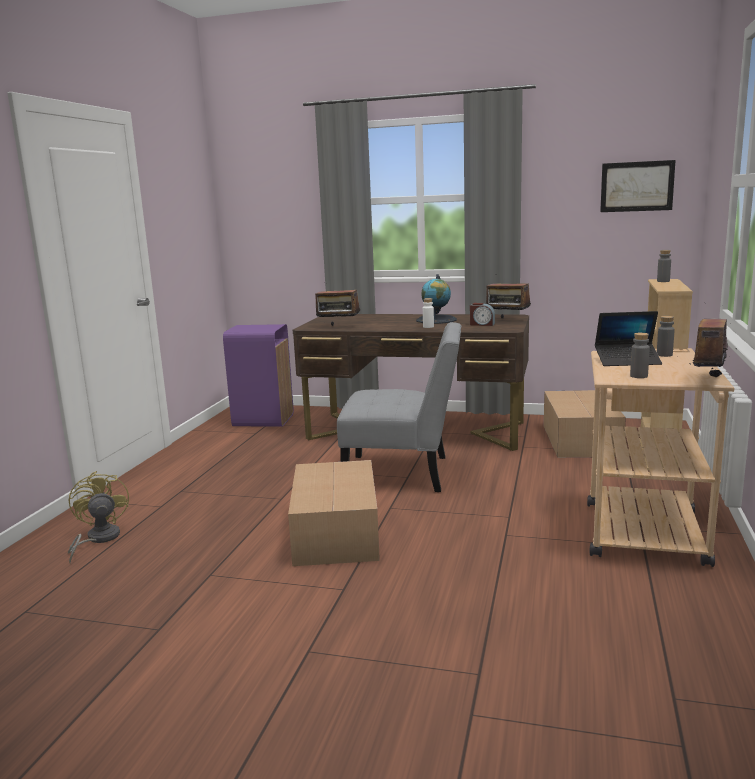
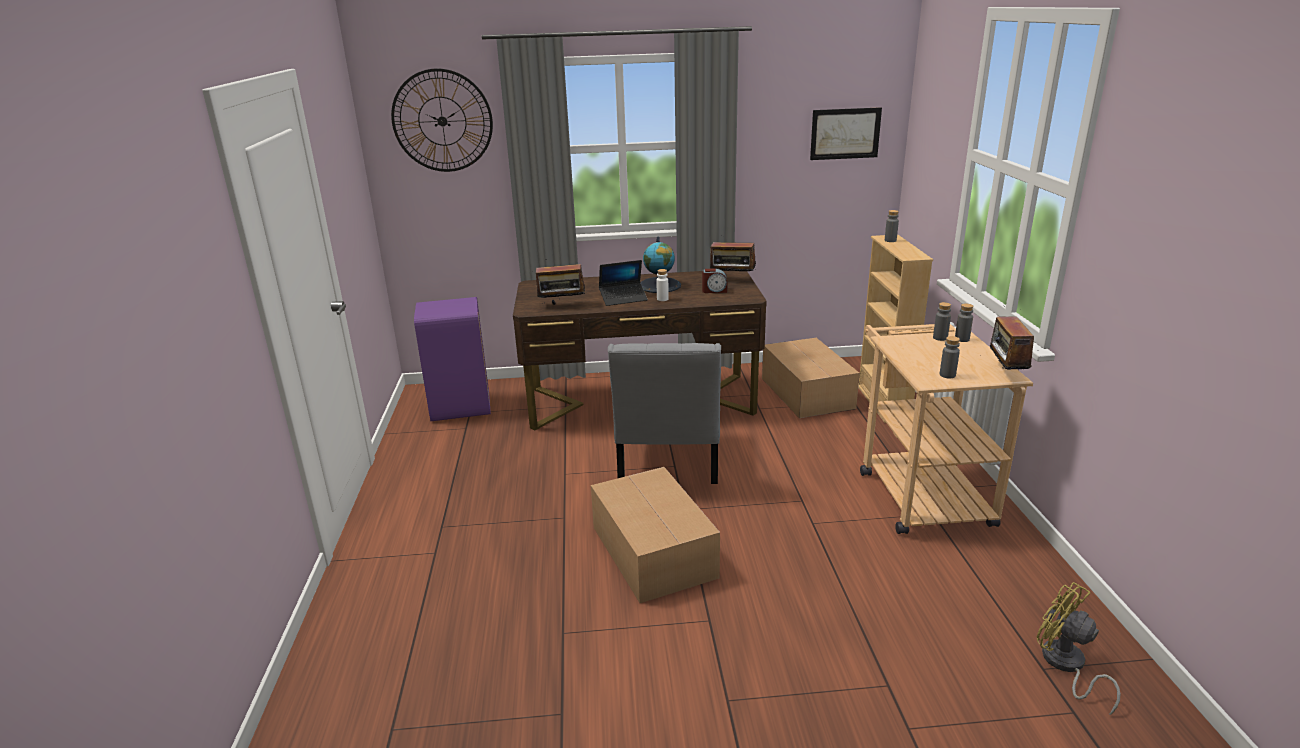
camera: 20 degrees left, 10 degrees up
(98, 539) = (397, 613): yellow fan -> yellow fan (1065, 666)
(274, 176) = (442, 121): none -> wall clock
(403, 473) = (668, 462): grey chair -> grey chair turned 105 degrees clockwise
(627, 361) = (918, 351): laptop -> laptop (623, 298)
(688, 357) = (962, 339): none -> grey bottle

